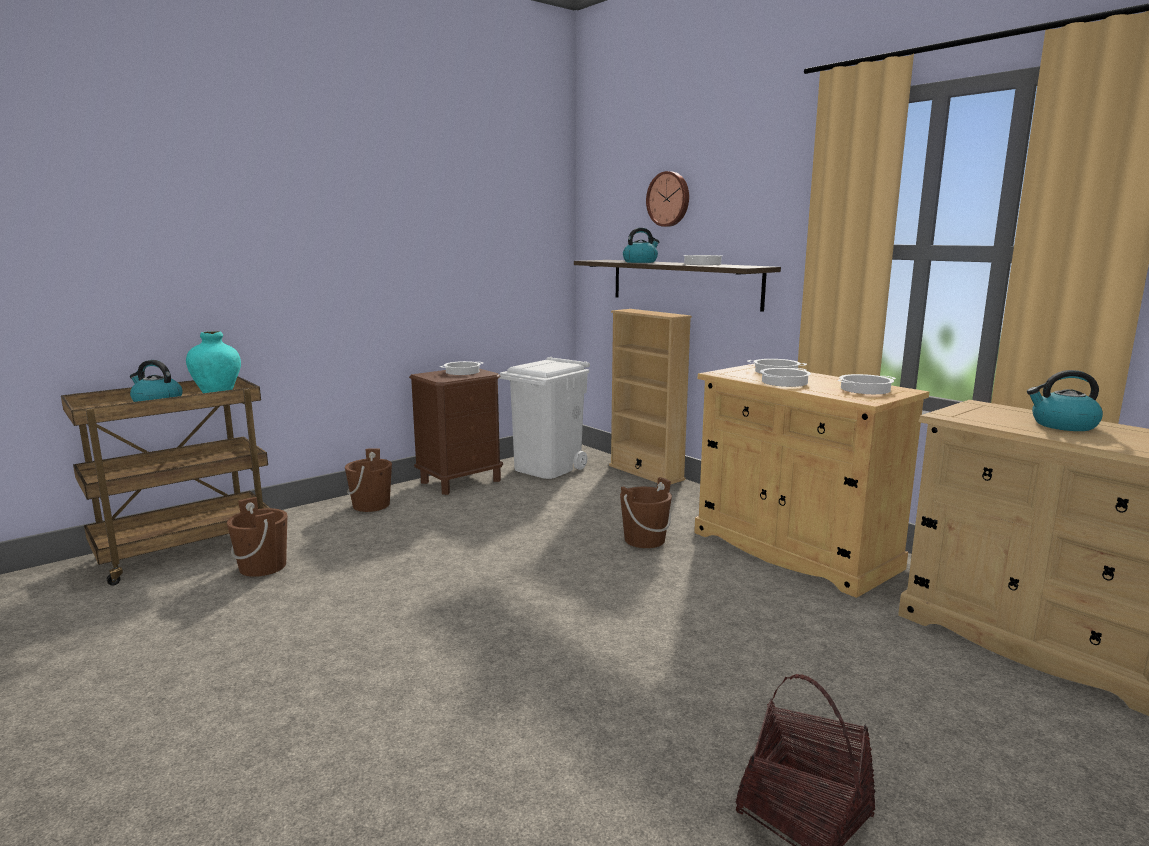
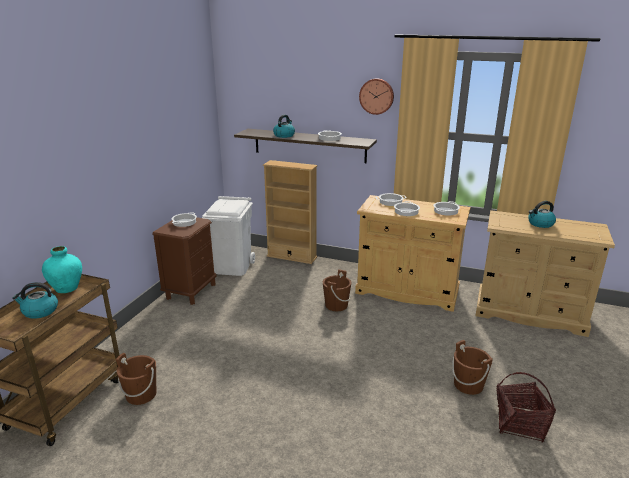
camera: 30 degrees left, 10 degrees up
(371, 505) = (154, 326): brown bucket -> brown bucket (468, 385)
(669, 199) = (296, 94): wall clock -> wall clock (376, 96)

